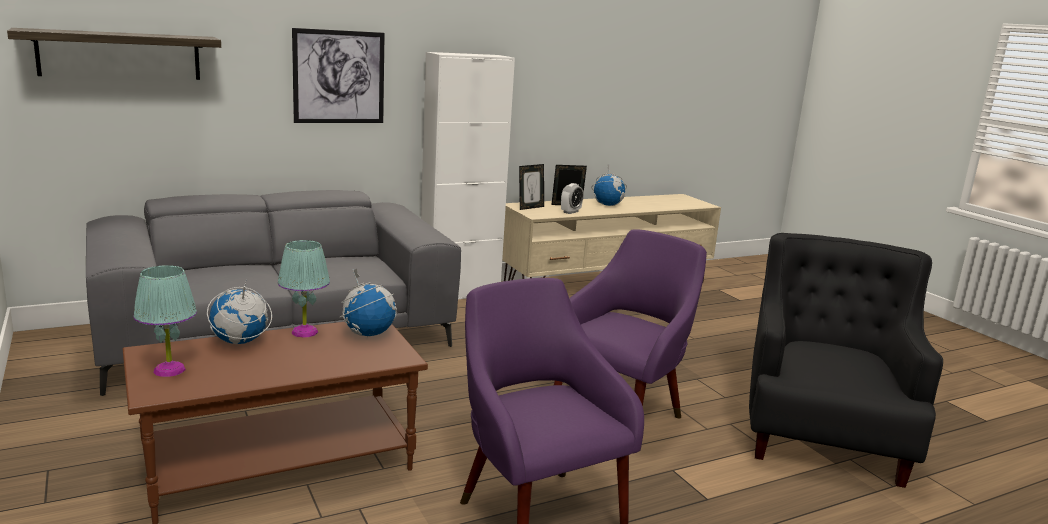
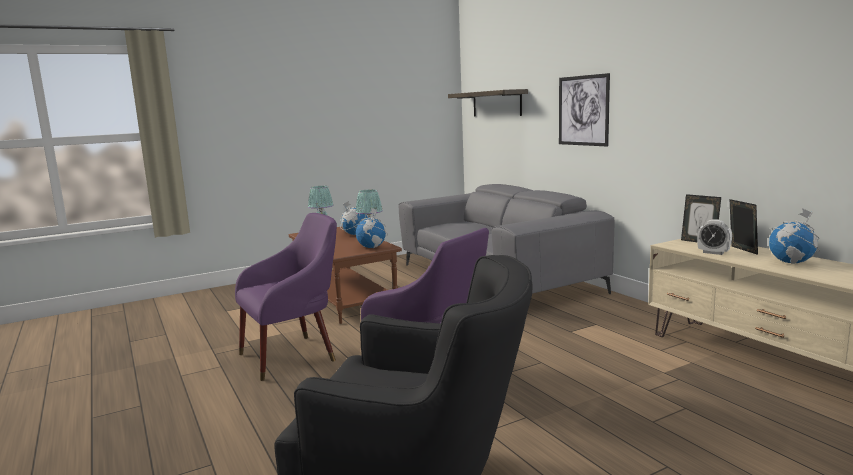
camera: 90 degrees right, 5 degrees down
(459, 294) = (642, 309): white cabinet -> none

